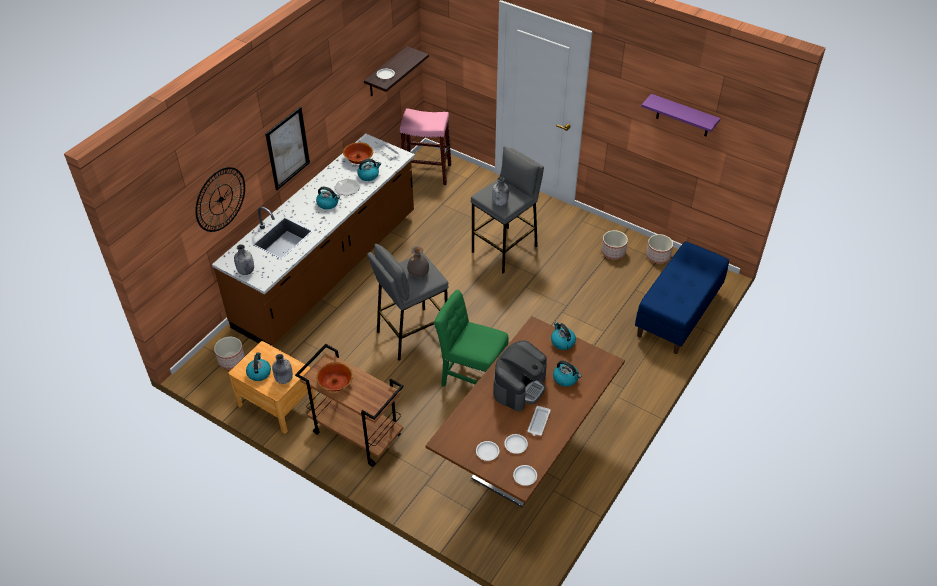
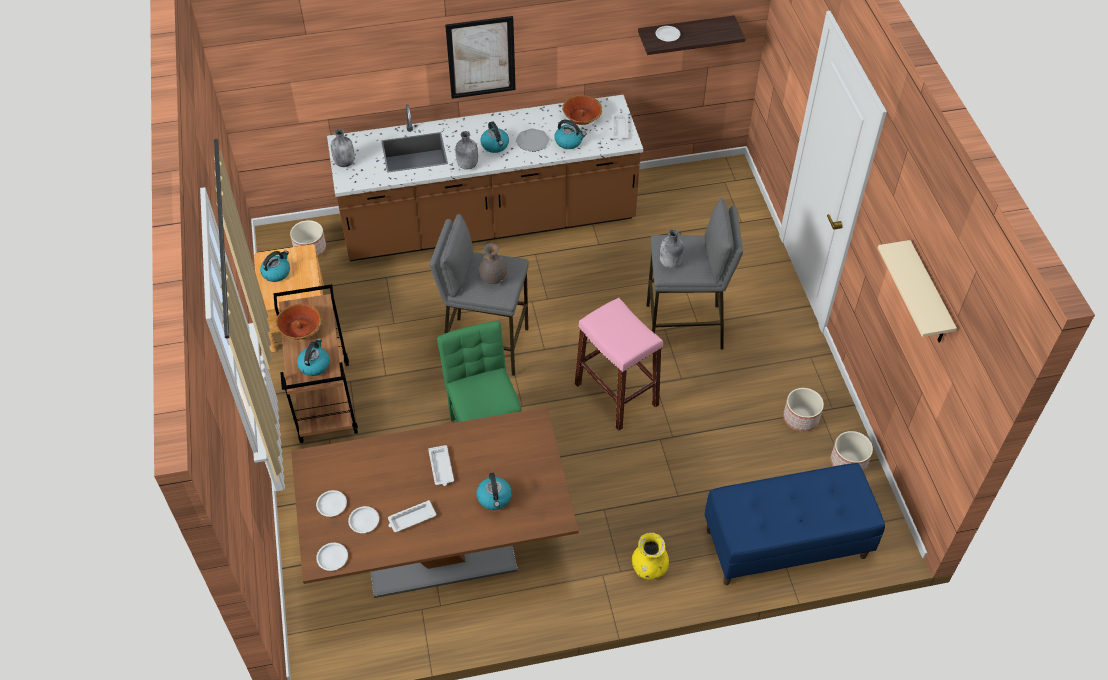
camera: 45 degrees right, 5 degrees up
(220, 199) = (357, 70): wall clock -> none
(284, 379) = (287, 295): grey bottle -> grey bottle (467, 165)
(426, 172) = (706, 187): pink stool -> pink stool (616, 394)
(519, 386) = (441, 468): coffee machine -> white tray
(562, 342) = (541, 458): kettle -> kettle (314, 365)
(634, 375) = (649, 568): none -> yellow vase
(683, 116) = (928, 296): purple shelf -> beige shelf

